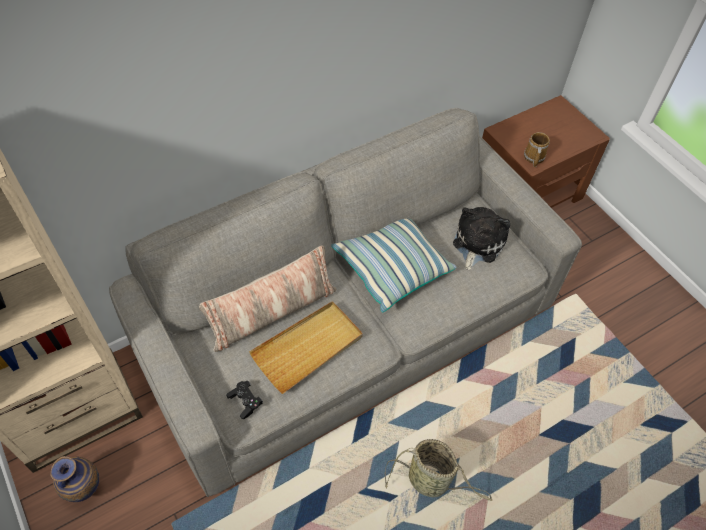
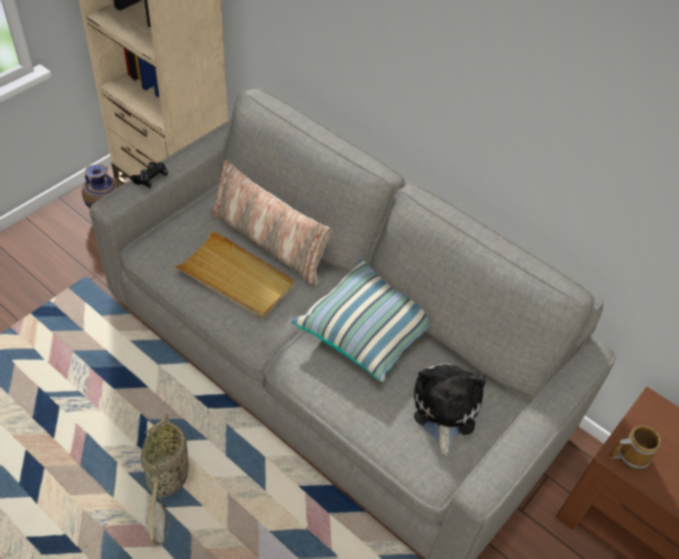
camera: 70 degrees right, 5 degrees down
(245, 402) = (164, 247): black game controller -> black game controller (150, 179)
(476, 244) = (444, 411): plush toy -> plush toy turned 90 degrees counterclockwise

